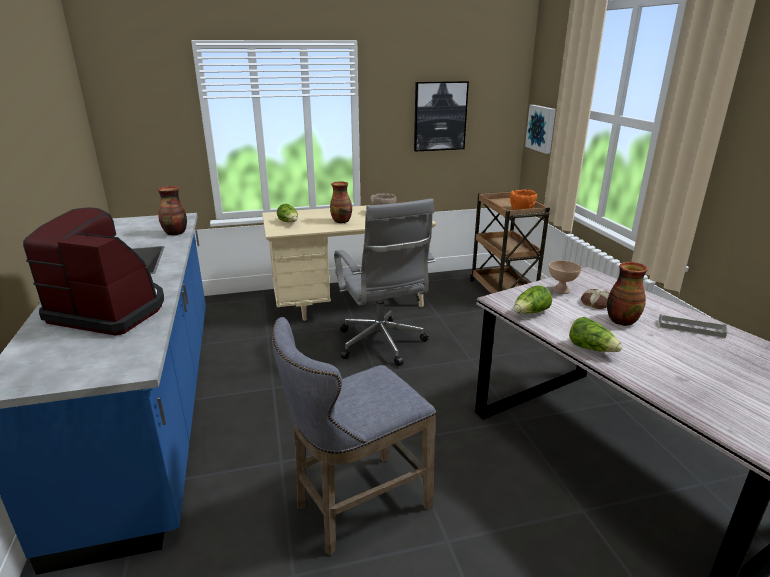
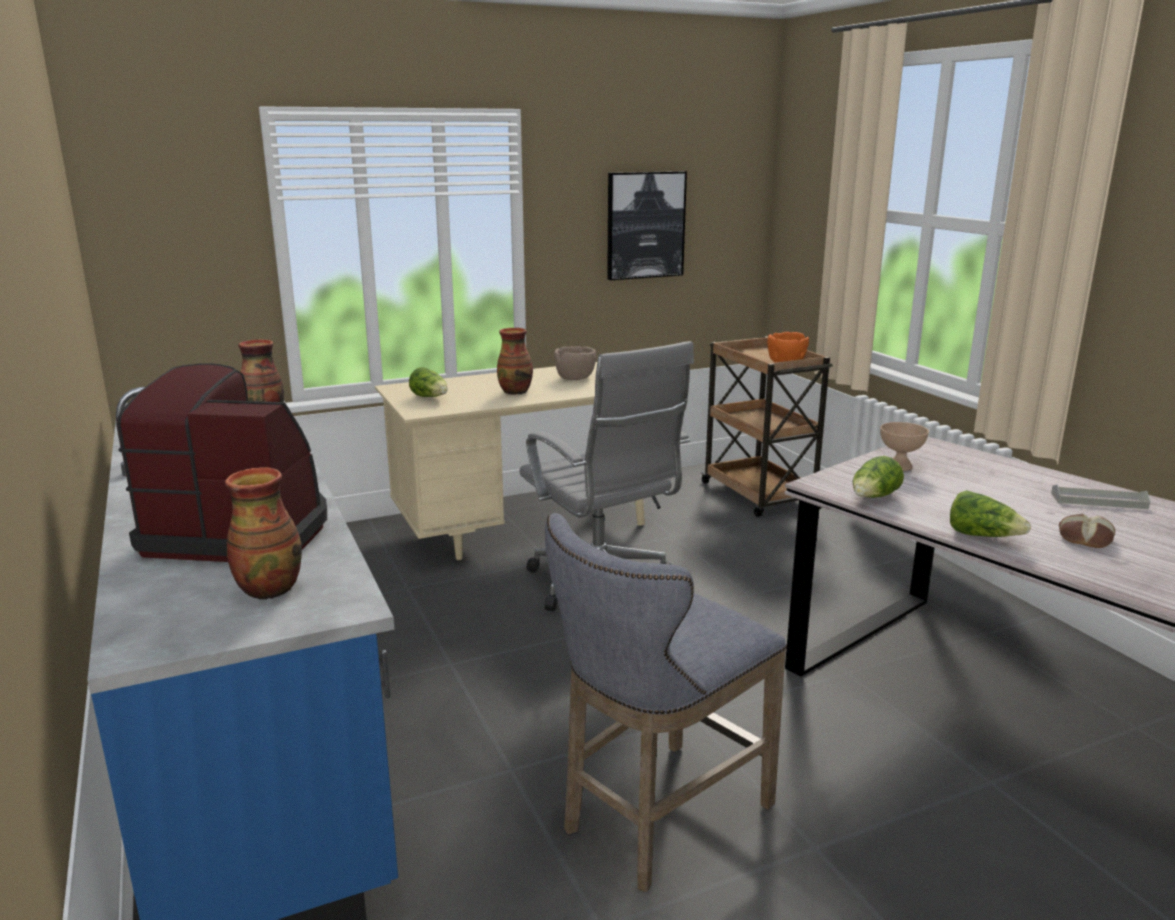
camera: 10 degrees left, 5 degrees down
(541, 128) = (799, 240): picture -> none
(595, 303) = (956, 479): bread -> bread (1084, 538)
(621, 320) = (1002, 498): vase -> vase (269, 589)

